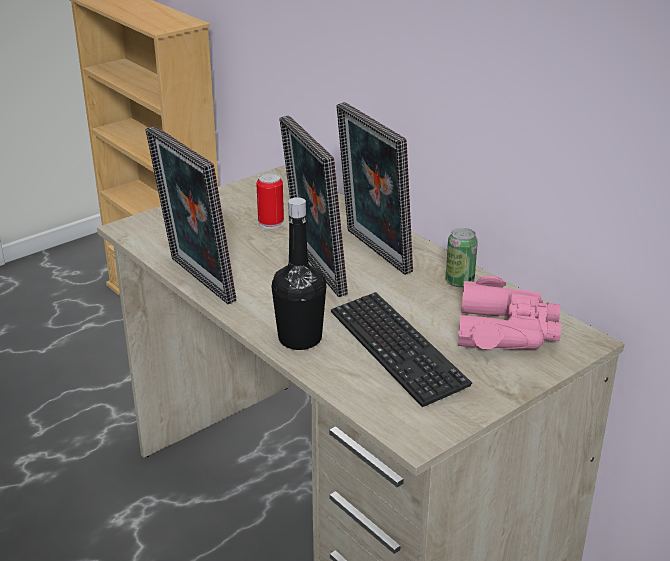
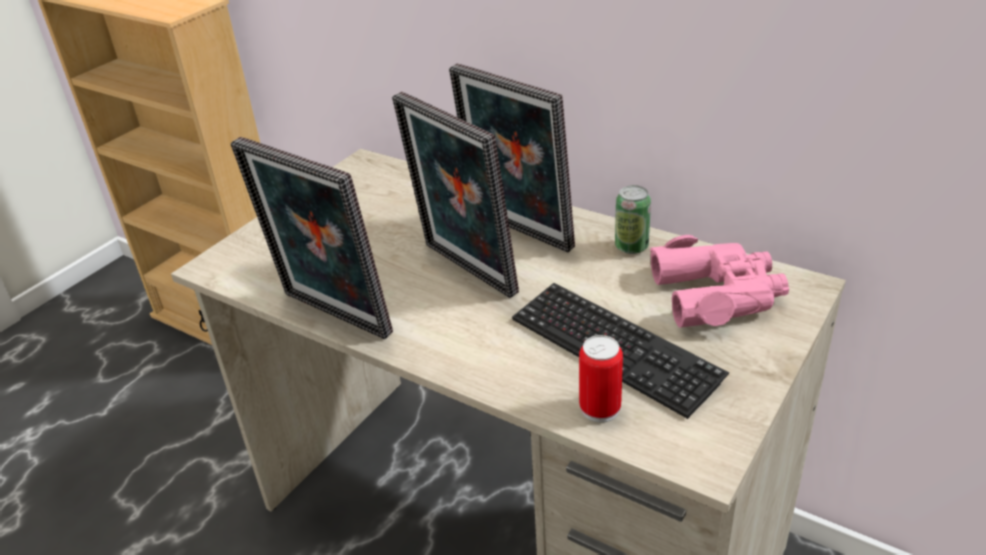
camera: 15 degrees left, 5 degrees up
(271, 223) = (382, 222): can -> can (600, 408)
(300, 339) = (495, 364): black bottle -> none

